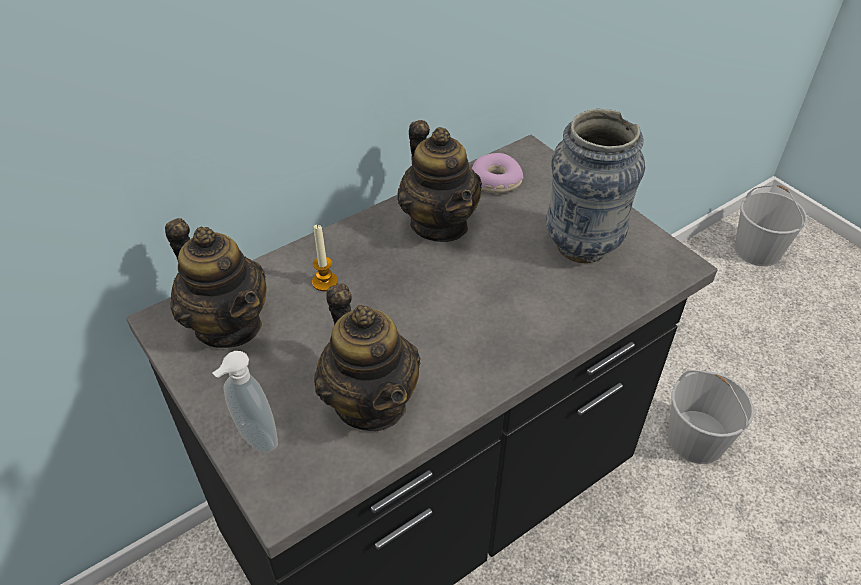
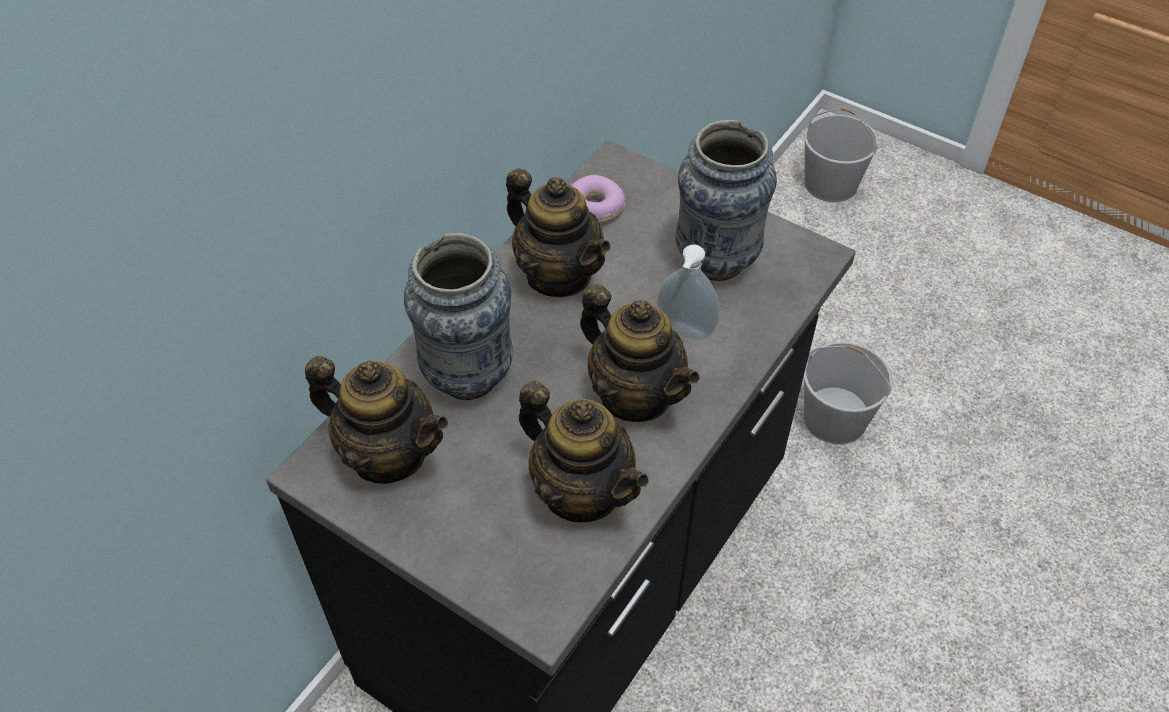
camera: 20 degrees left, 5 degrees up
(254, 439) = (483, 566): soap dispenser -> soap dispenser (684, 333)
(325, 282) = (468, 376): candle -> vase
(458, 335) = (635, 395): none -> teapot

